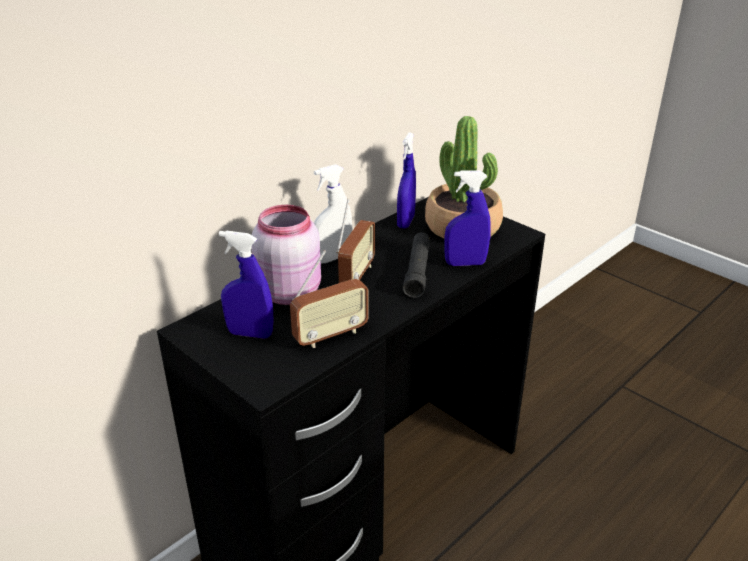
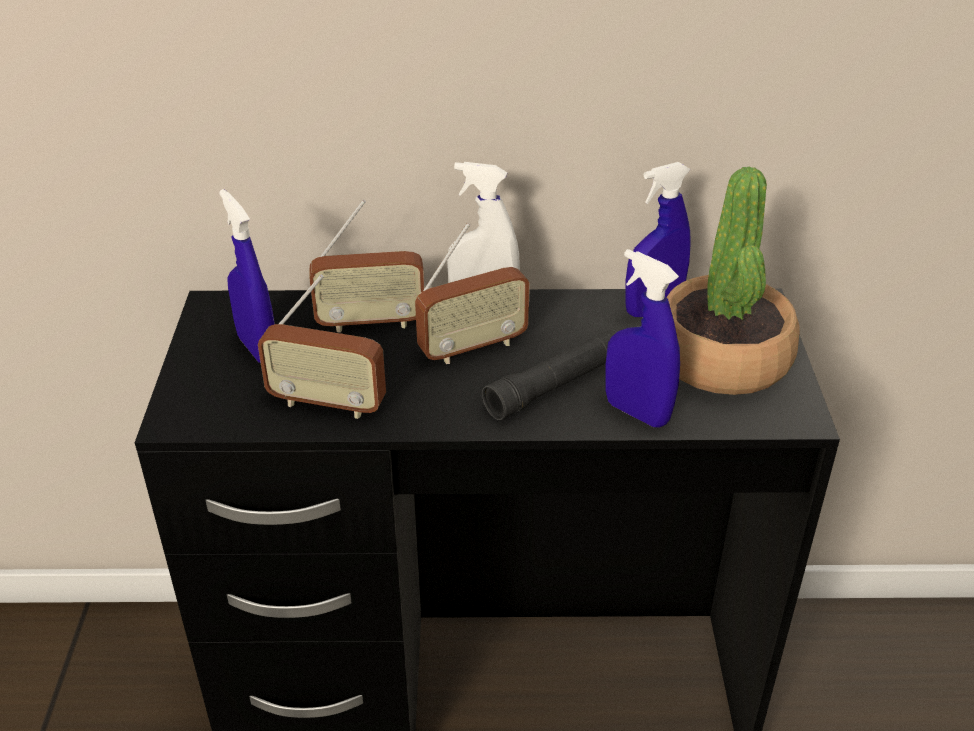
camera: 45 degrees right, 5 degrees up
(289, 292) = (370, 322): pink jar -> radio

